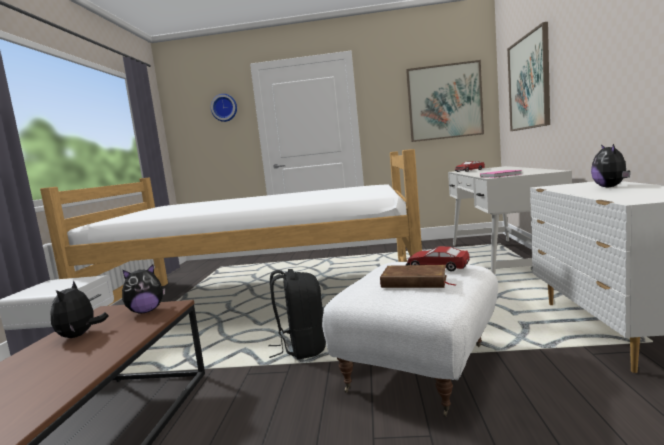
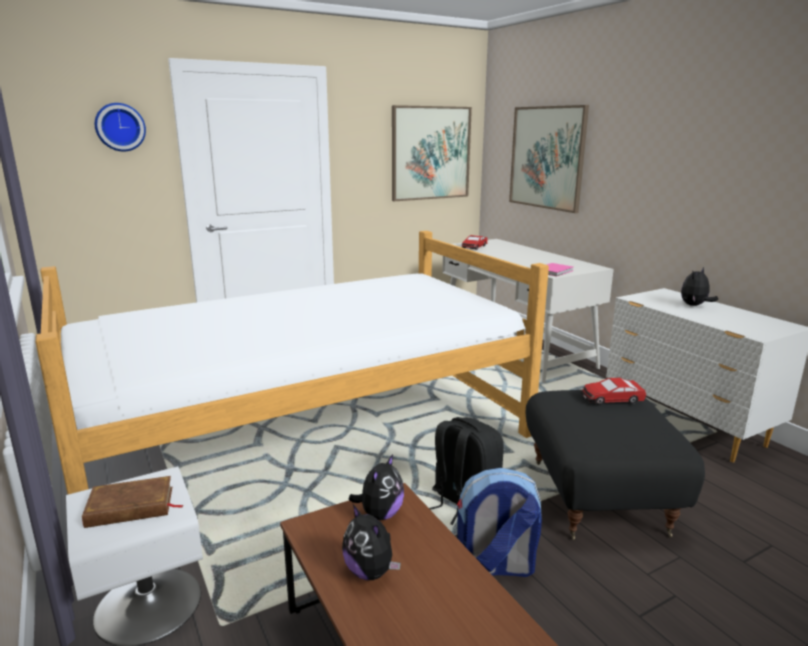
camera: 35 degrees left, 10 degrees up
(258, 392) = (494, 567): none -> backpack
(414, 281) = (625, 422): brown book -> brown book (131, 507)
(421, 368) = (600, 497): white ottoman -> black ottoman
(611, 187) = (694, 305): plush toy -> plush toy turned 75 degrees clockwise

